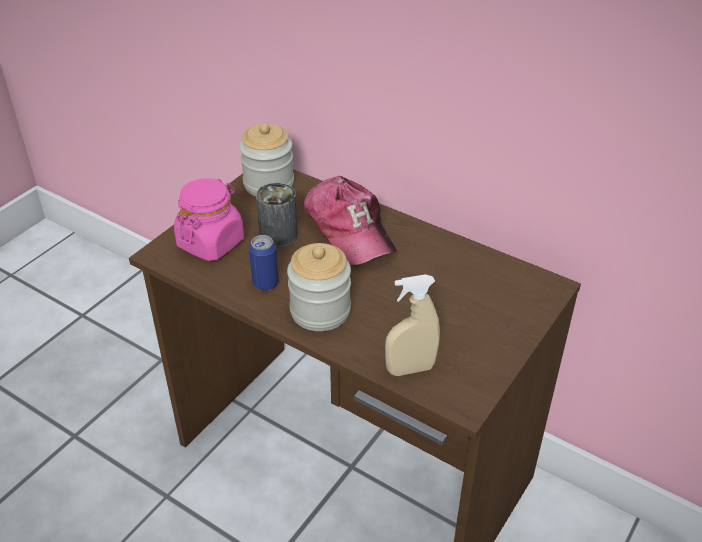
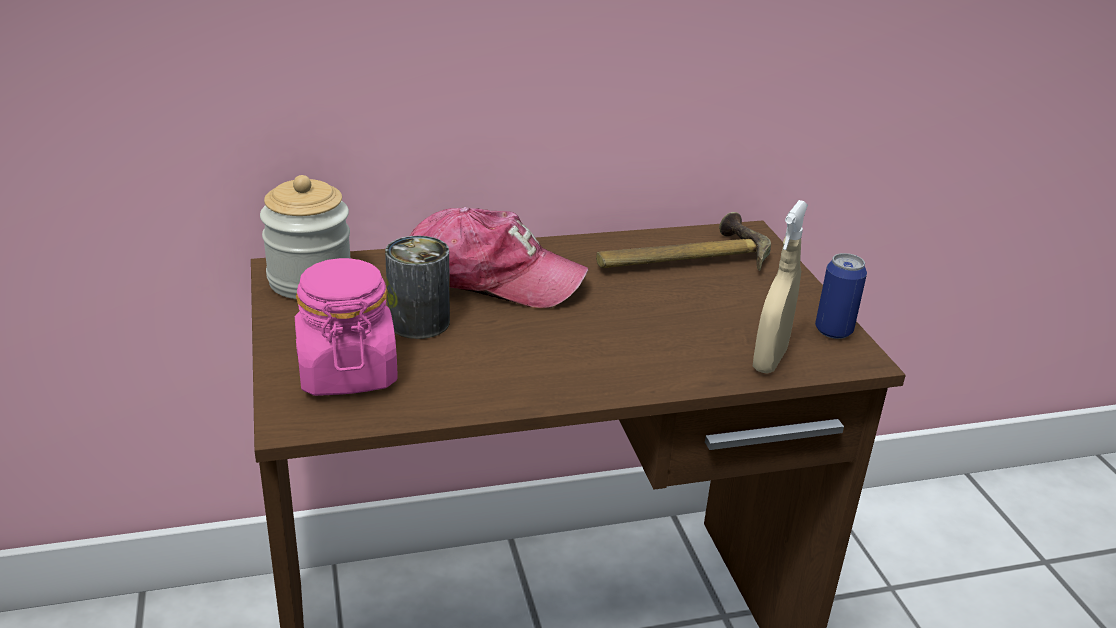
camera: 50 degrees left, 10 degrees down
(265, 283) = (492, 374): can -> can (833, 330)
(320, 311) = (599, 364): jar -> none
(474, 278) = (681, 259): none -> hammer

